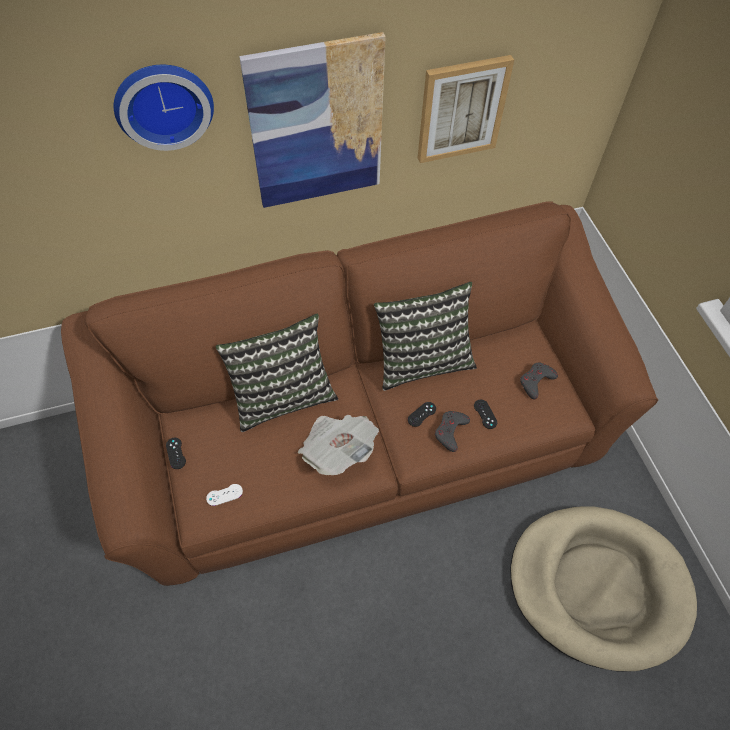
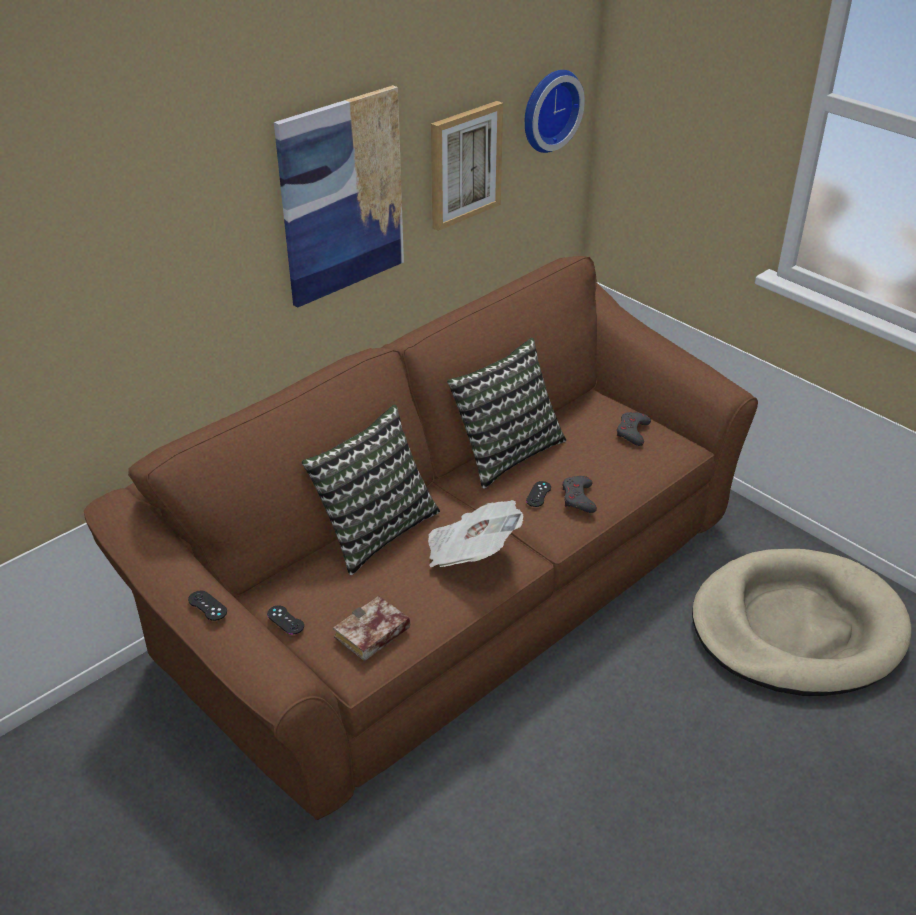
camera: 25 degrees left, 20 degrees down
(163, 103) = (204, 183): wall clock -> wall clock (548, 109)
(224, 495) = (371, 636): white game controller -> book
(485, 414) = (602, 473): black game controller -> black game controller (207, 606)

